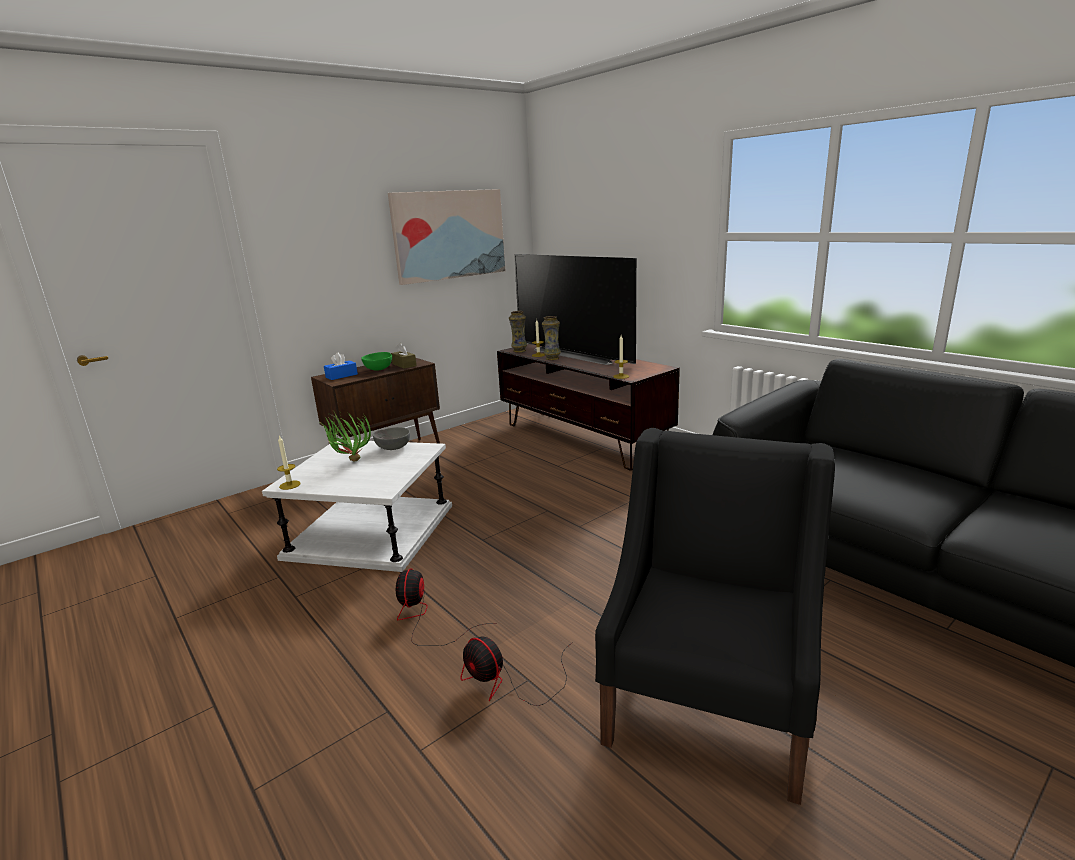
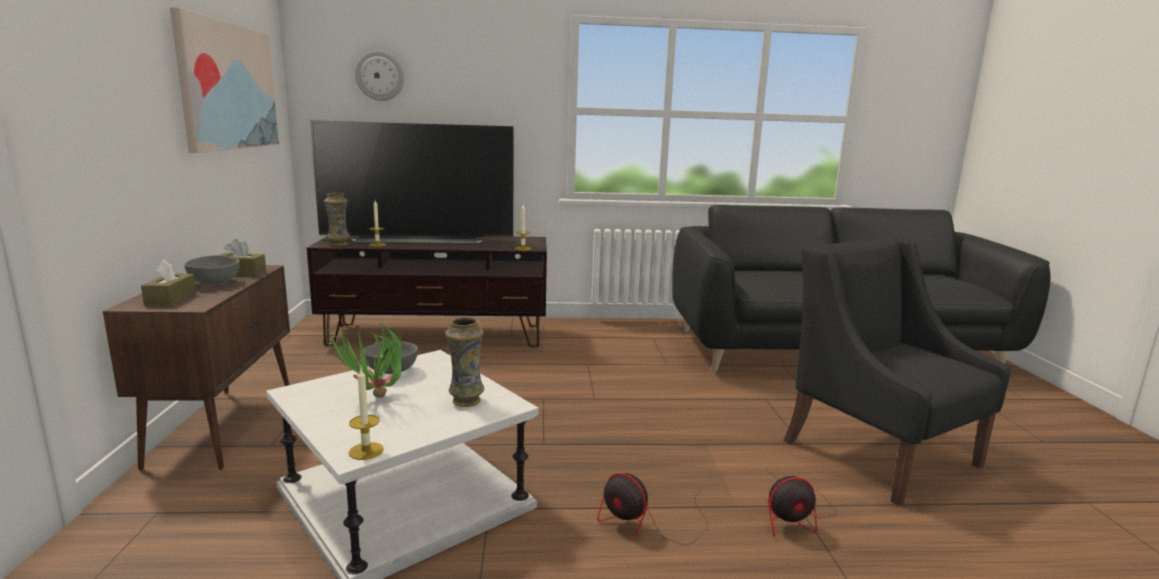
camera: 55 degrees left, 5 degrees down
(341, 376) = (171, 299): blue tissue box -> brown tissue box
(379, 369) = (216, 283): green bowl -> grey bowl
(552, 358) = (404, 245): vase -> vase (465, 401)
(580, 211) = (380, 76): none -> wall clock

